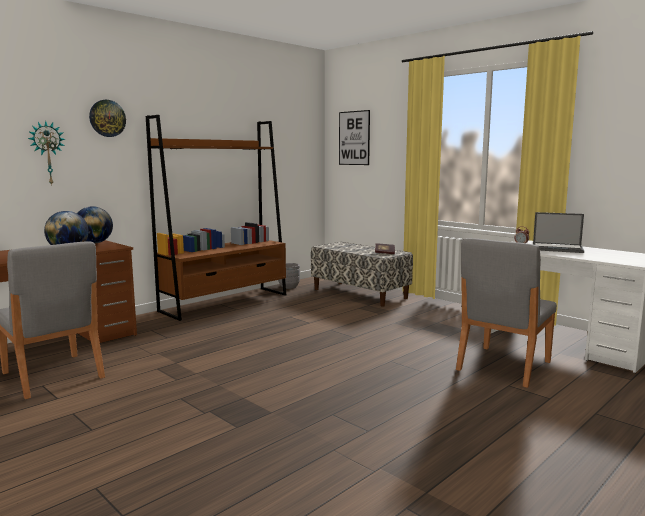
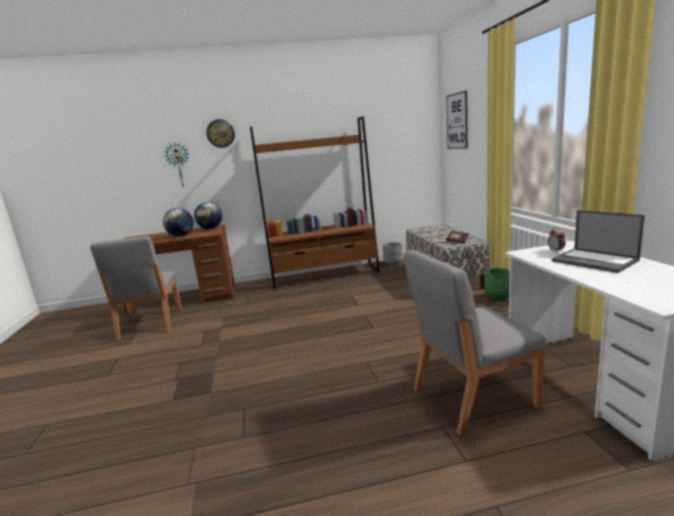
camera: 35 degrees right, 5 degrees up
(427, 303) = (498, 297): none -> green planter

